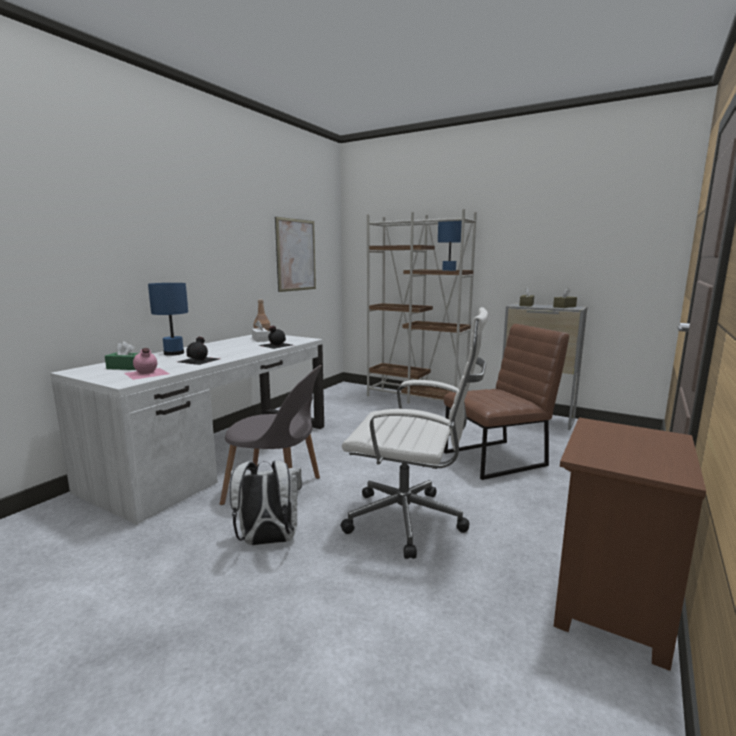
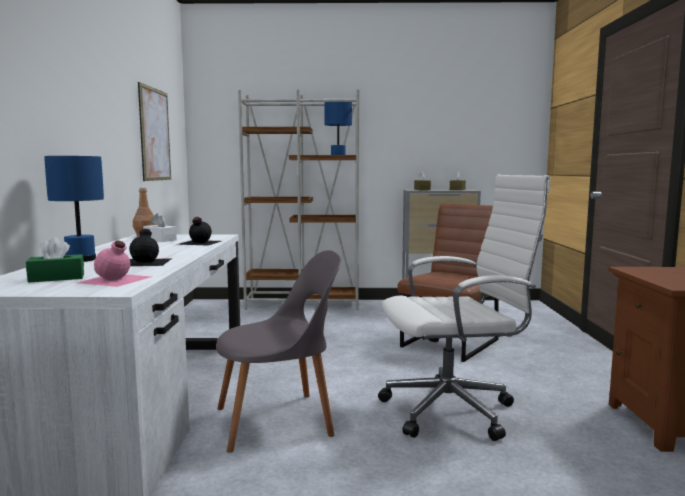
camera: 30 degrees left, 5 degrees down
(267, 541) = (343, 469): white backpack -> none

